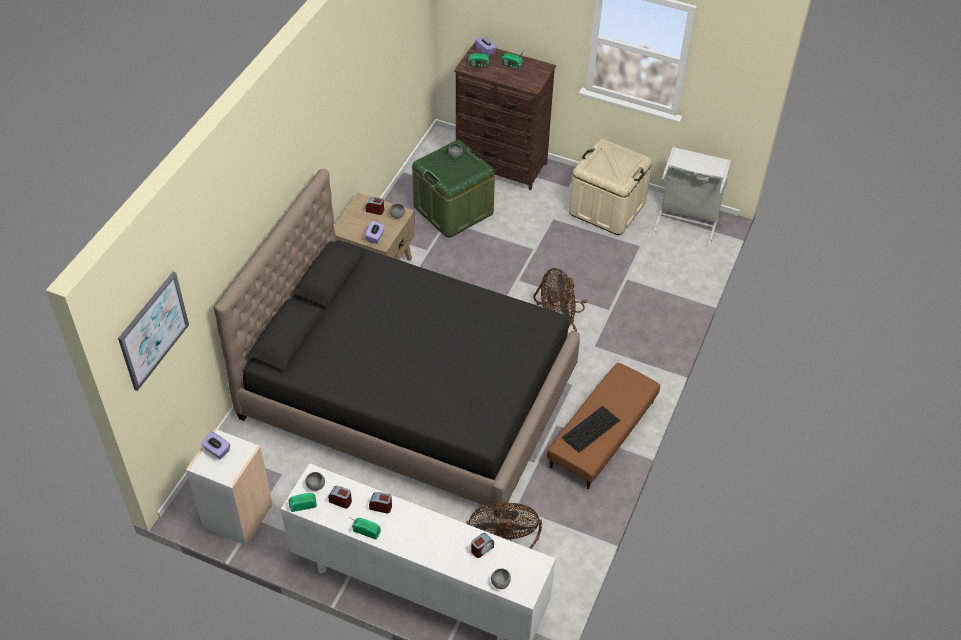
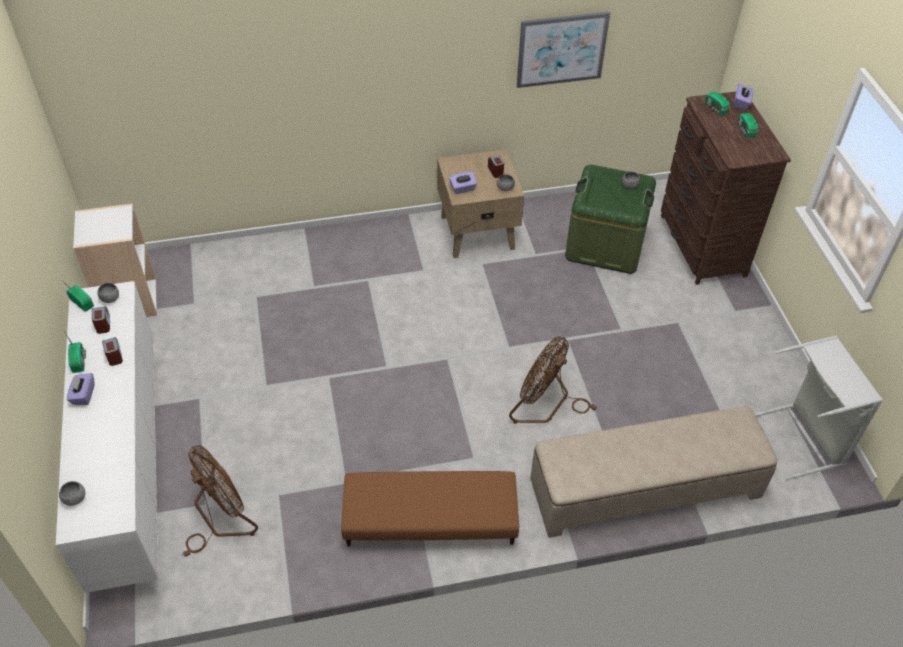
camera: 55 degrees right, 0 degrees up
(153, 330) = (102, 65): picture -> picture (561, 49)
(217, 450) = (108, 217): purple tissue box -> purple tissue box (83, 395)
(408, 393) = (352, 336): black bed -> none
(482, 549) = (109, 461): alarm clock -> none
(590, 429) = (398, 495): keyboard -> none
(607, 208) = (743, 357): beige storage box -> none
(663, 315) = (644, 488): none -> beige bench

